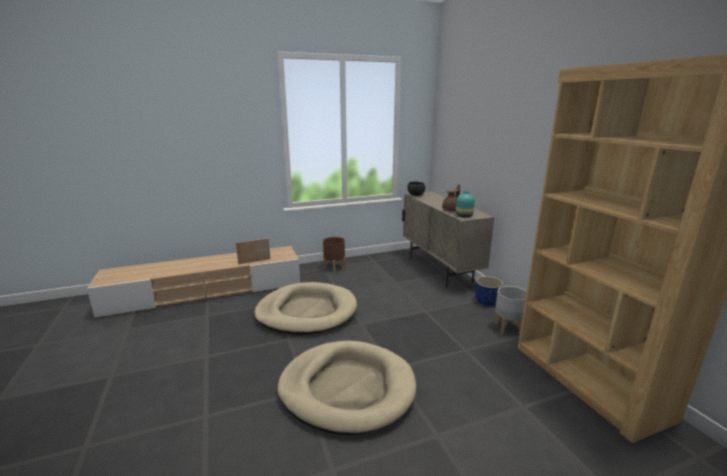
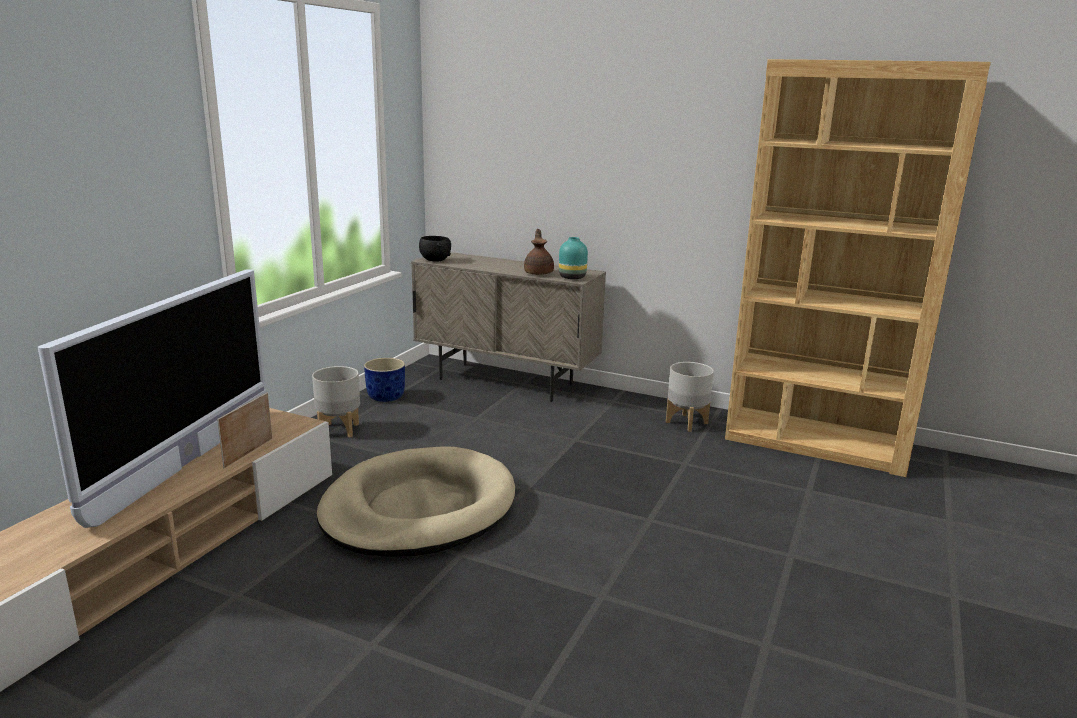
camera: 45 degrees left, 0 degrees up
(233, 258) = (187, 463): none -> television
(334, 268) = (339, 430): brown planter -> grey planter
(347, 389) = (642, 566): beige dog bed -> none
(487, 301) = (622, 402): blue planter -> blue planter (386, 396)

